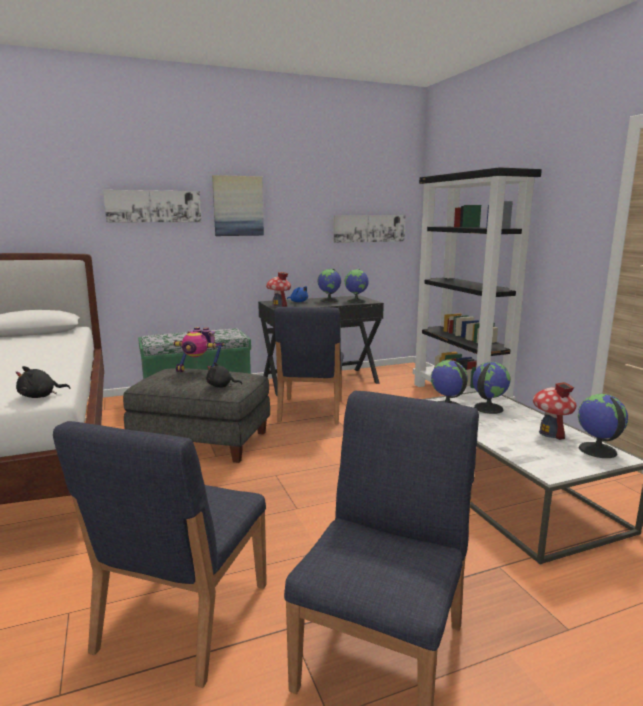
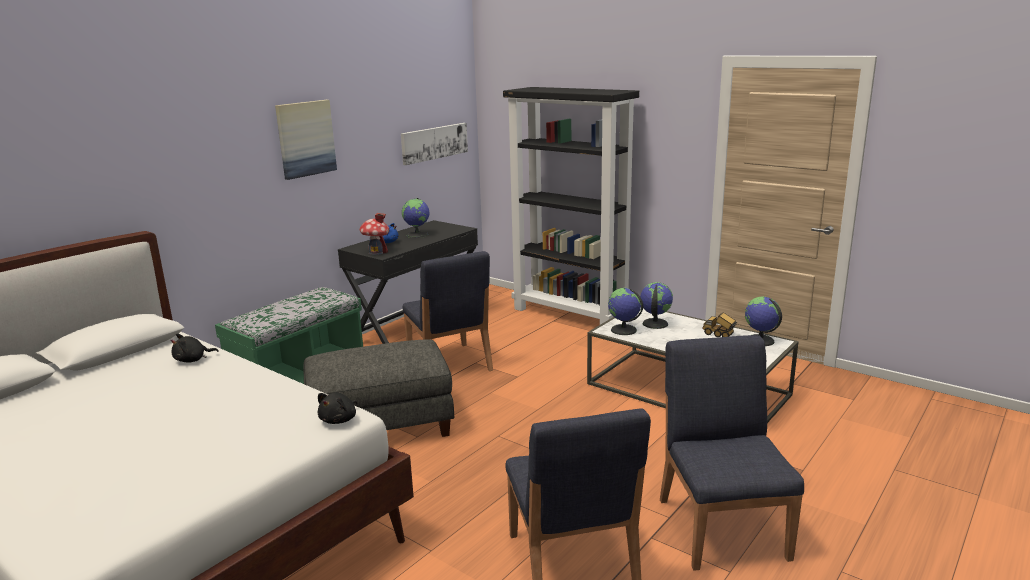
camera: 30 degrees left, 5 degrees up
(153, 206) = (213, 154): picture -> none
(199, 371) = (363, 350): toy robot -> none
(221, 386) = (416, 361): black plush toy -> black plush toy (192, 360)
(356, 301) = (447, 231): globe -> none
(550, 433) = (719, 335): toy house -> toy truck

